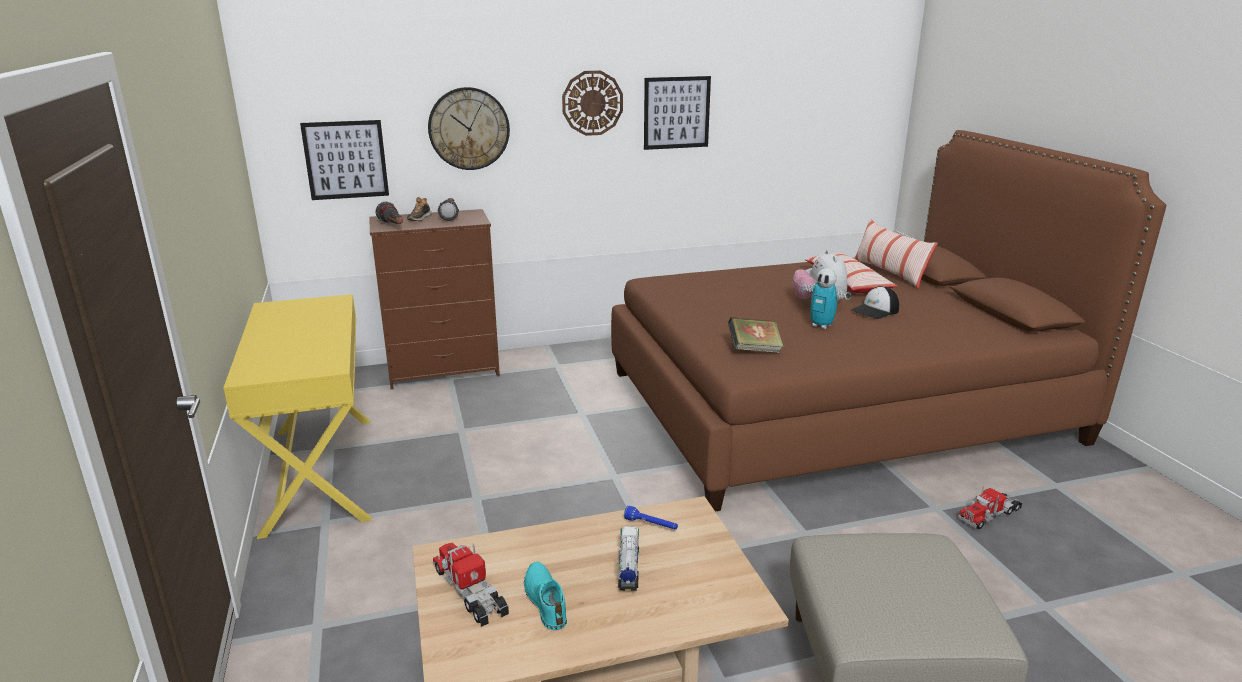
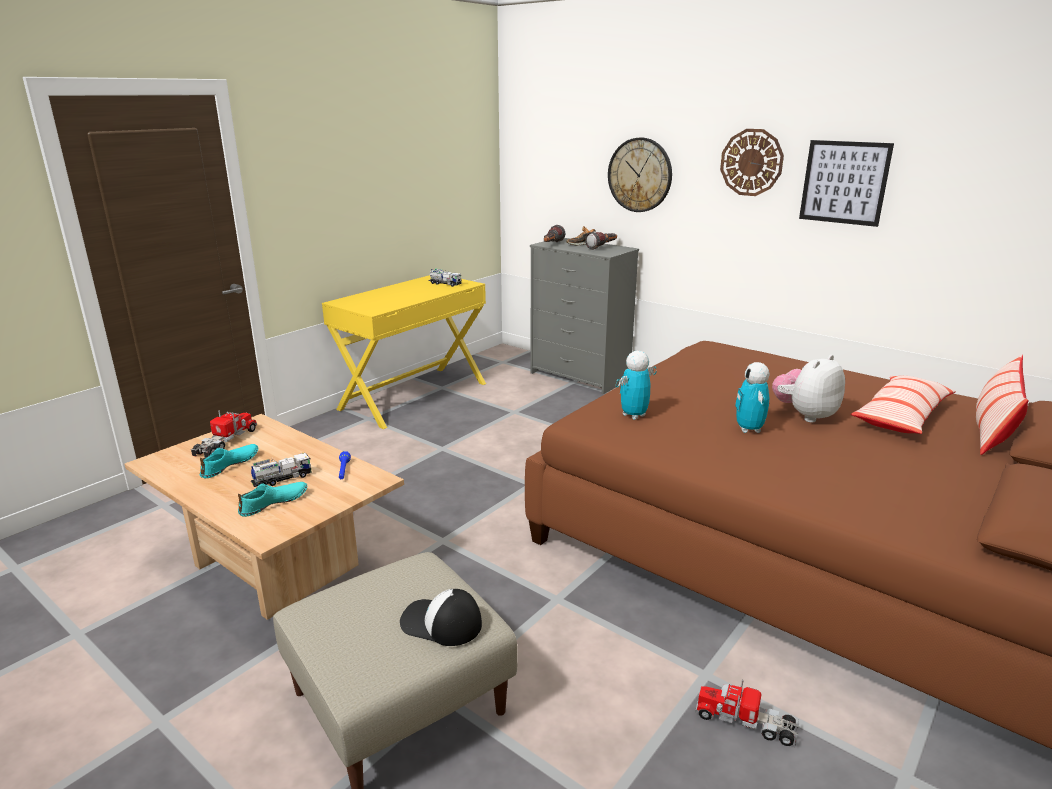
camera: 55 degrees right, 0 degrees up
(310, 309) = (445, 284): none -> toy truck
(346, 160) = (553, 189): picture -> none
(444, 370) = (580, 376): brown dresser -> grey dresser
(682, 587) = (274, 503): none -> turquoise shoe
(754, 350) = (633, 415): book -> toy robot
(875, 311) = (849, 446): cap -> cap (441, 623)

